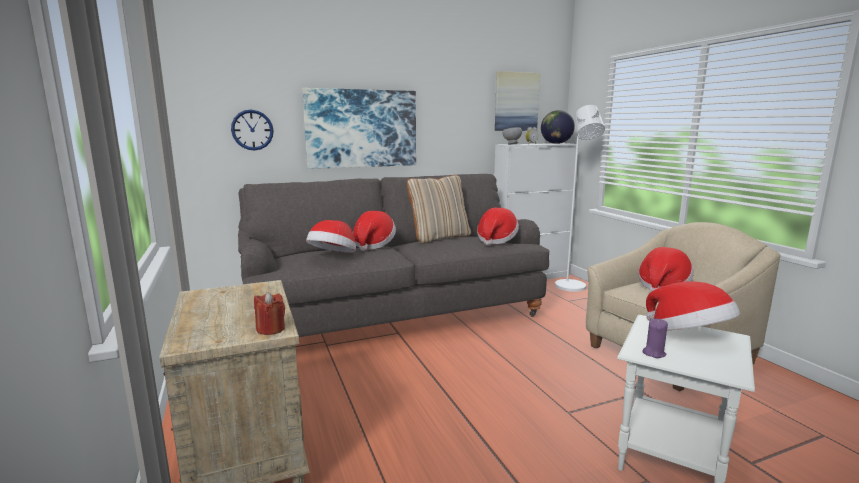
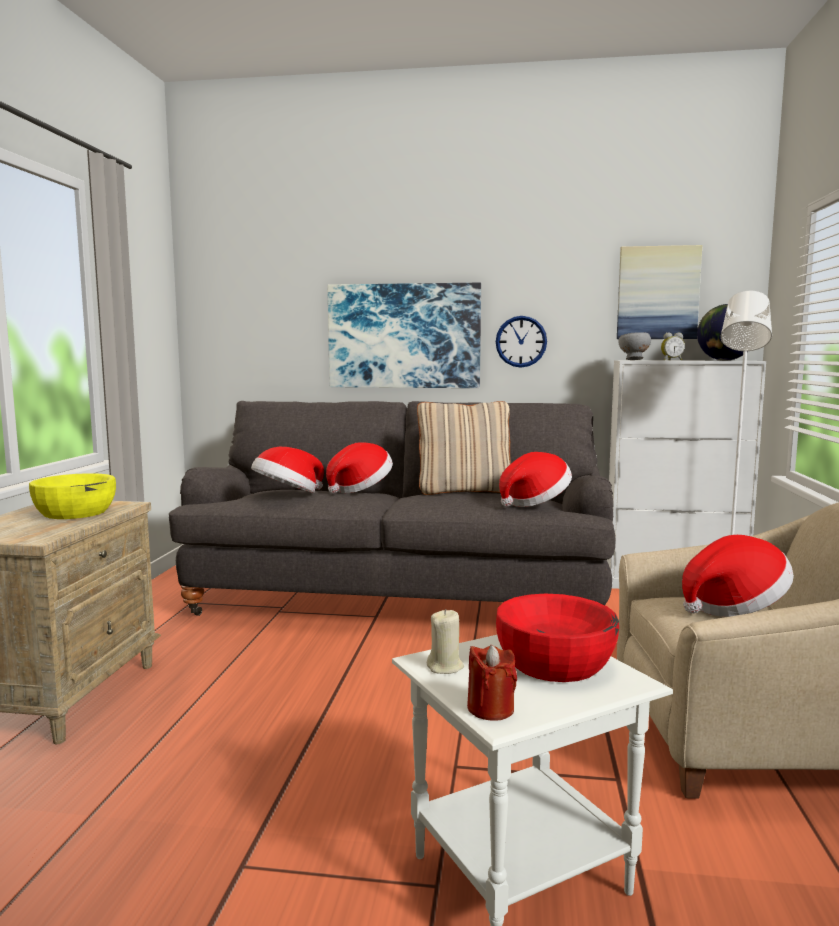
camera: 30 degrees right, 5 degrees down
(243, 300) = (75, 512): none -> yellow bowl
(252, 130) = (270, 338): wall clock -> wall clock (521, 341)
(270, 329) = (34, 537): red candle -> red candle (490, 709)
(654, 353) = (445, 667): purple candle -> beige candle
(688, 336) = (555, 662): hat -> red bowl

